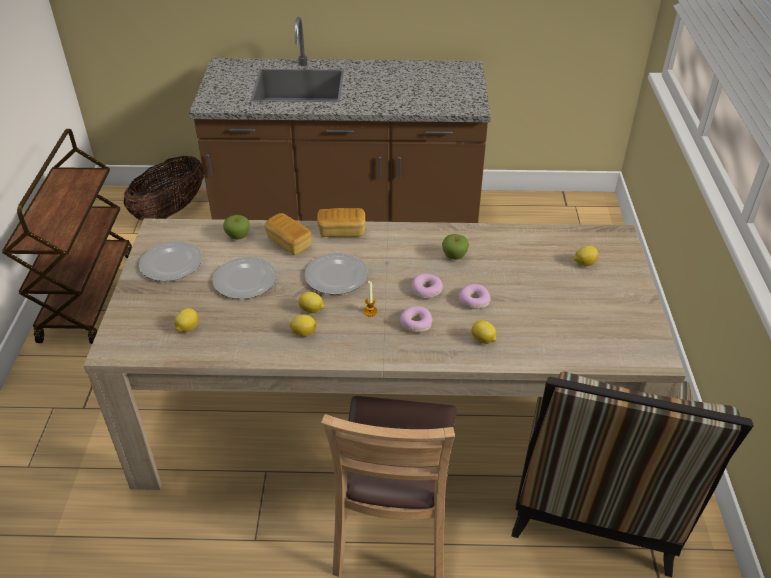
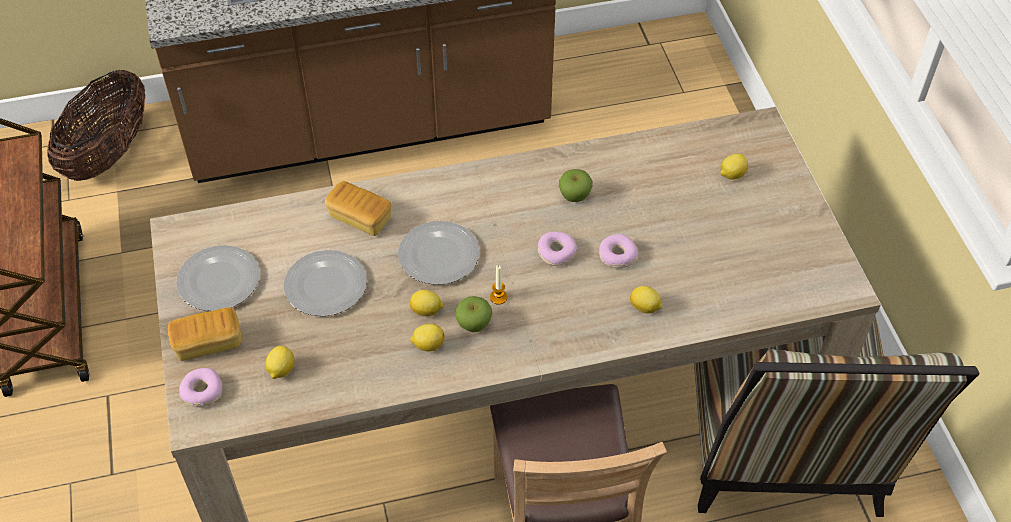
camera: 15 degrees left, 10 degrees up
(238, 237) = (290, 222): apple -> apple (474, 325)
(341, 231) = (421, 187): bread -> bread (208, 343)
(415, 323) = (558, 302): donut -> donut (202, 392)

